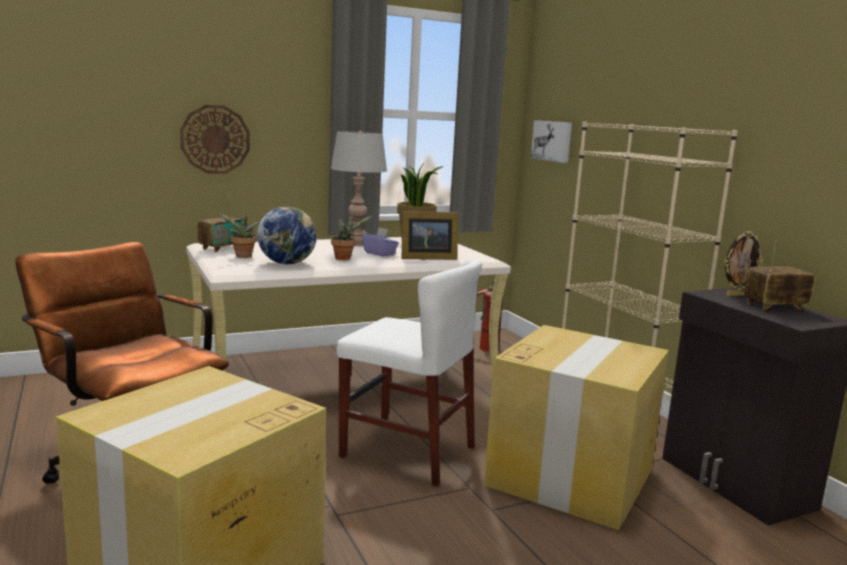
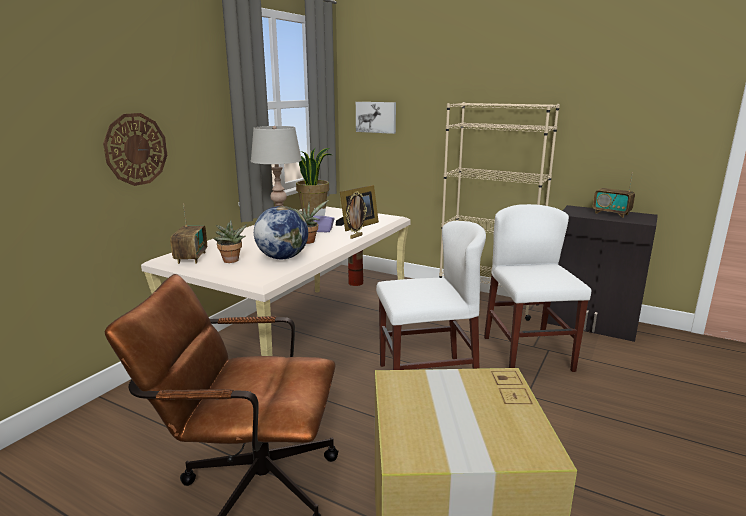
camera: 35 degrees left, 5 degrees up
(571, 476) = (527, 353): cardboard box -> white chair
(737, 295) = (581, 210): picture frame -> picture frame (356, 236)
(774, 307) = (611, 213): radio -> radio turned 90 degrees counterclockwise

